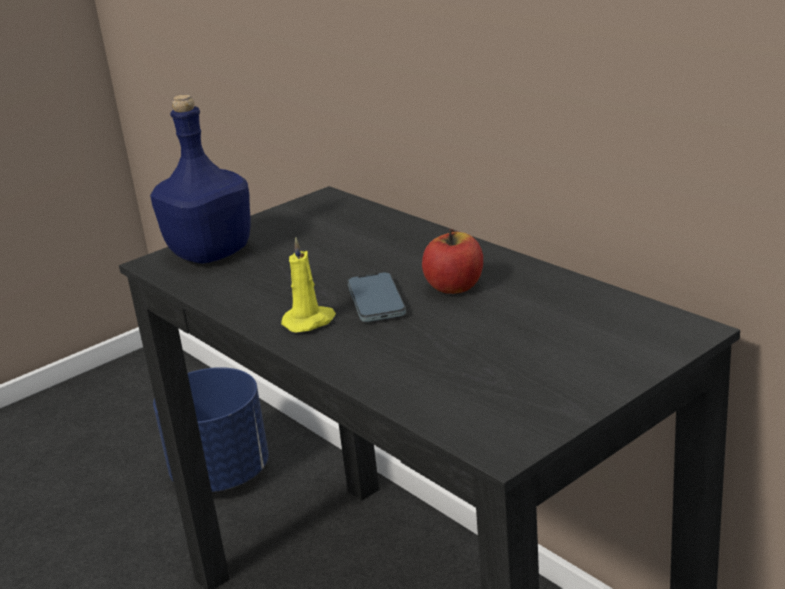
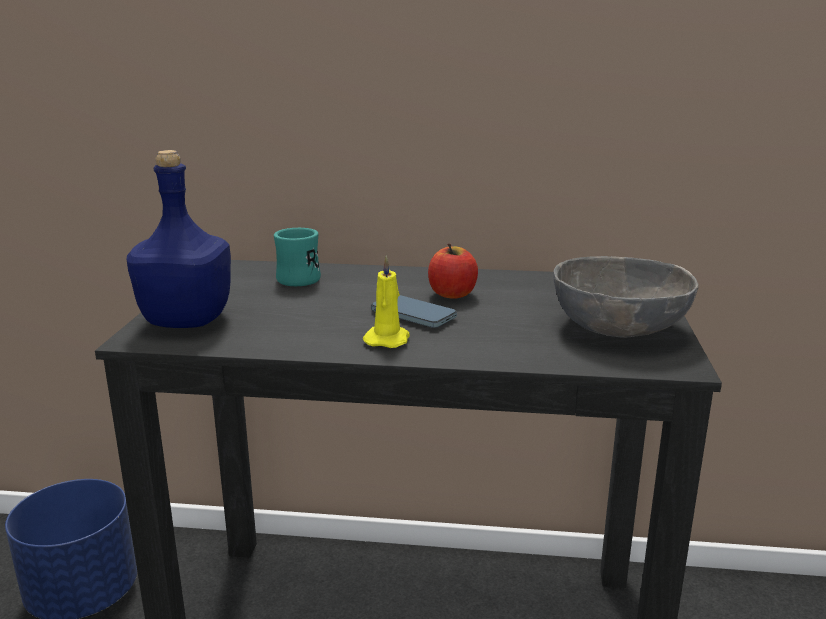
camera: 45 degrees left, 5 degrees down
(363, 229) = (301, 277): none -> turquoise mug
(534, 381) = (619, 328): none -> grey bowl

